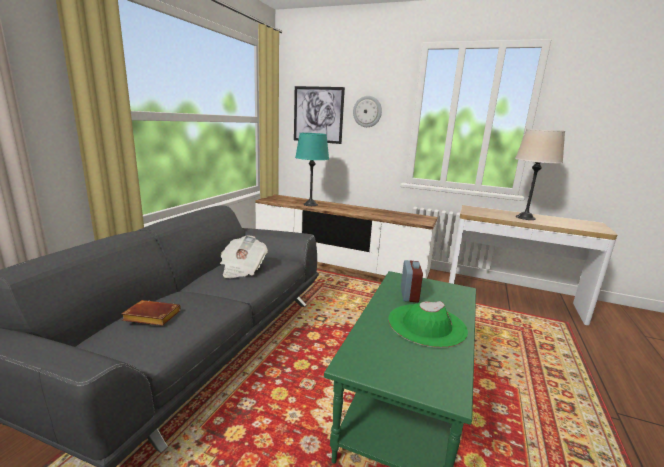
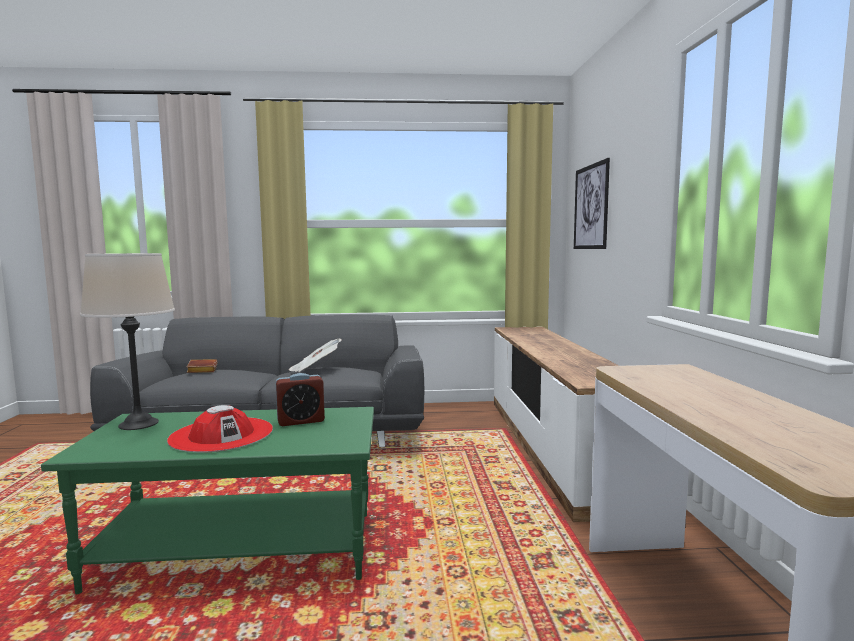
camera: 65 degrees right, 10 degrees down
(310, 204) = (532, 339): turquoise table lamp -> none
(367, 111) = (627, 190): wall clock -> none
(426, 325) = (221, 435): green hat -> red hat
(525, 217) = (715, 401): beige table lamp -> beige table lamp (139, 424)

